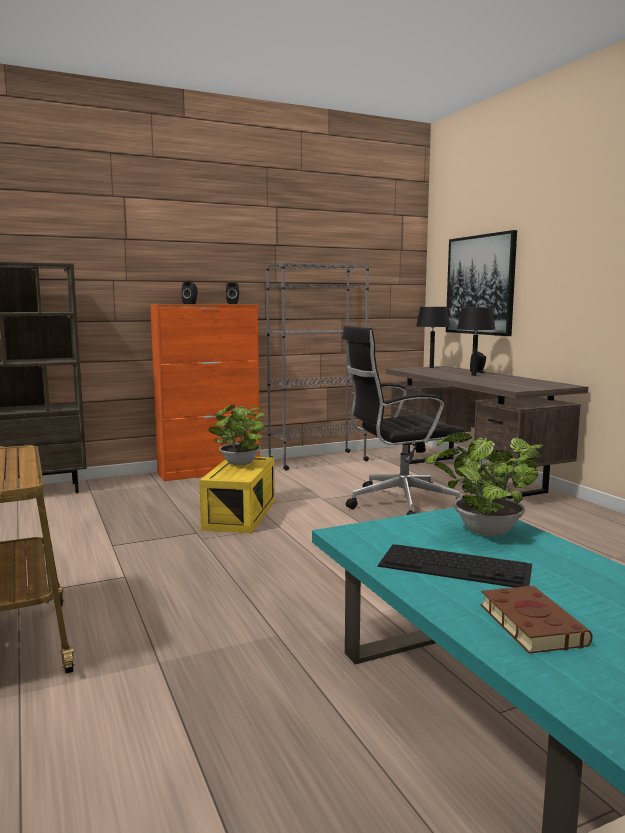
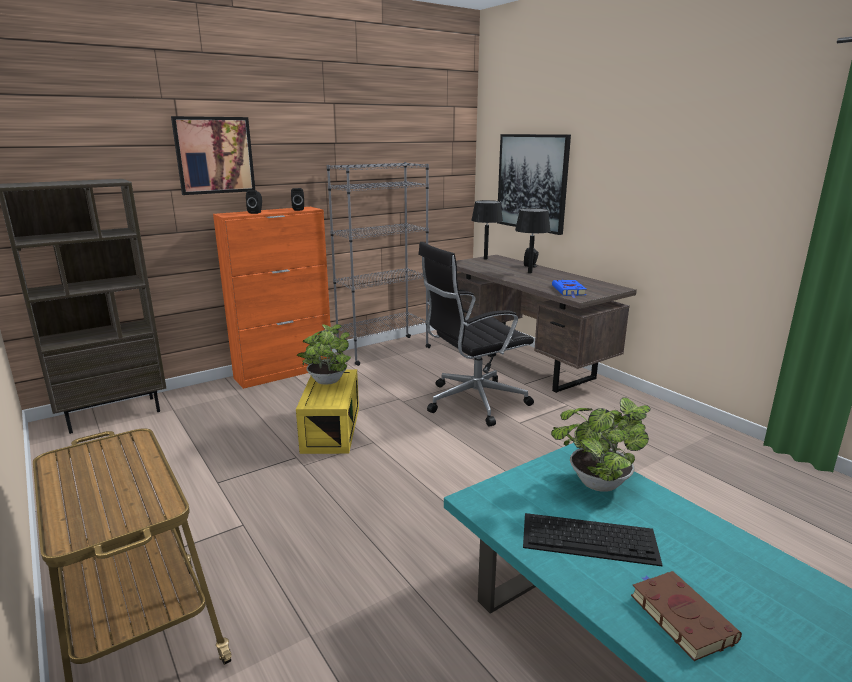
camera: 10 degrees left, 10 degrees up
(156, 250) = (214, 155): none -> picture
(509, 385) = (569, 291): none -> blue book

